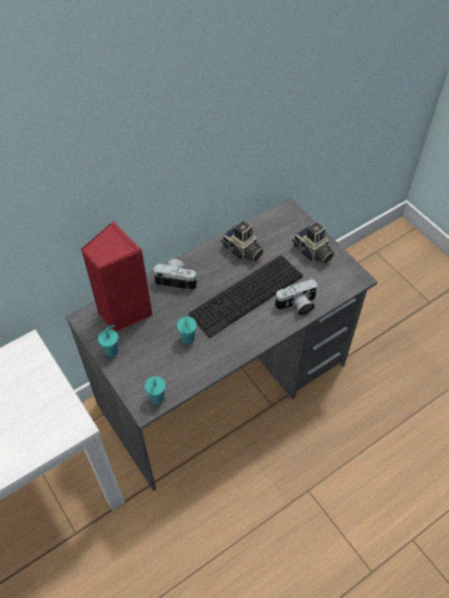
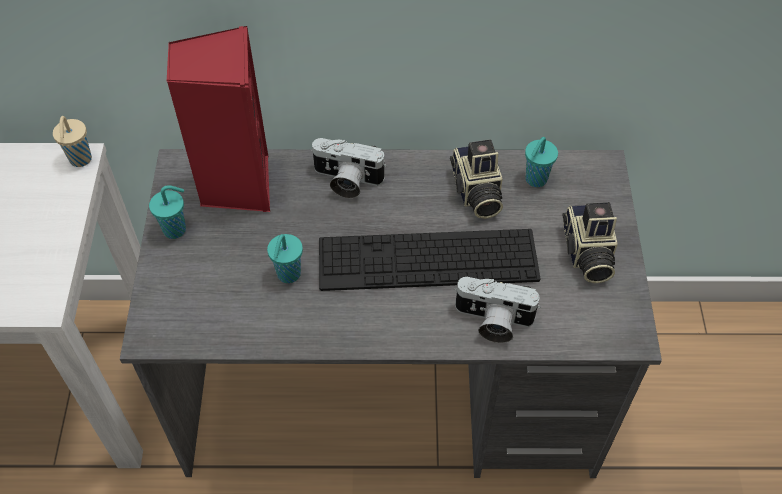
camera: 35 degrees right, 0 degrees up
(30, 345) = (80, 160): none -> beige cup
(157, 399) = (174, 333): turquoise cup -> turquoise cup (535, 180)
(177, 279) = (346, 181): camera -> camera turned 150 degrees clockwise

